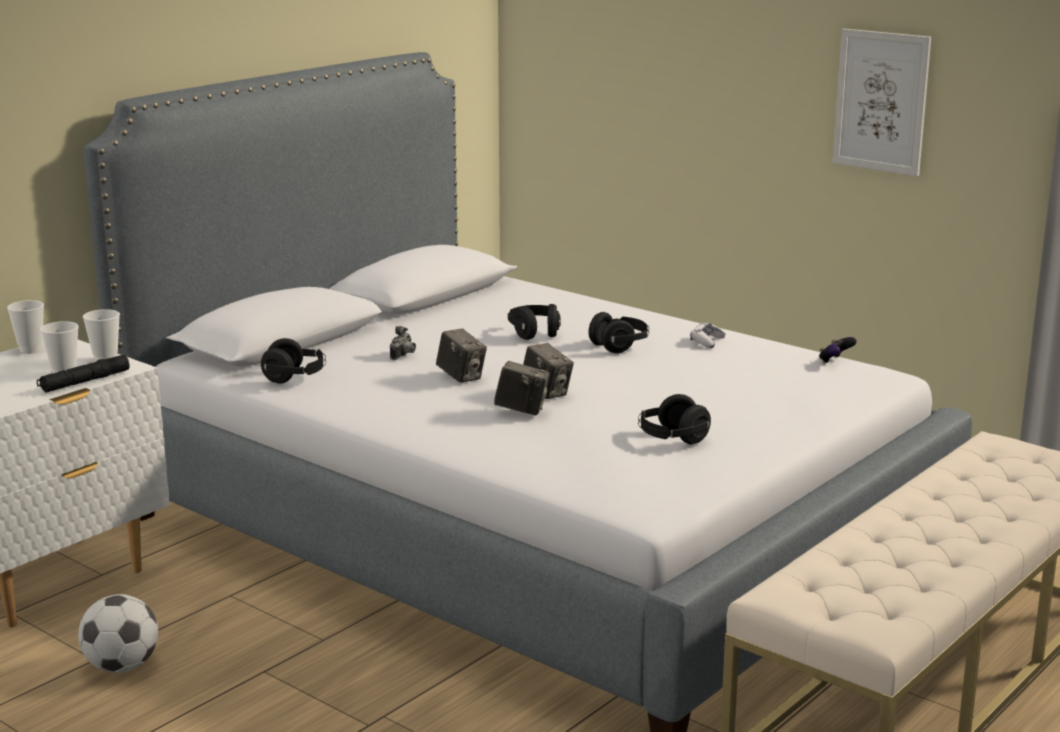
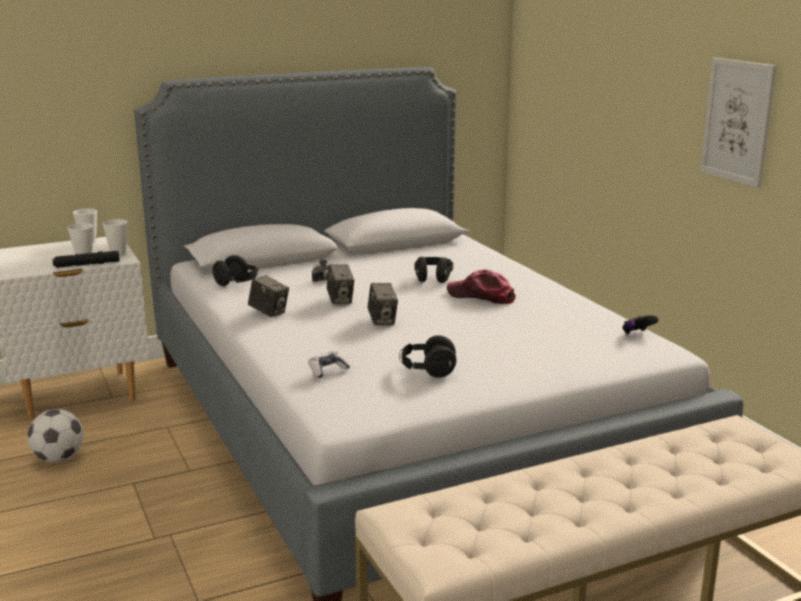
camera: 25 degrees right, 0 degrees up
(521, 410) = (347, 330): camera -> camera (269, 312)
(619, 346) = (481, 296): black headphones -> cap
(706, 341) = (552, 303): game controller -> game controller (327, 370)

